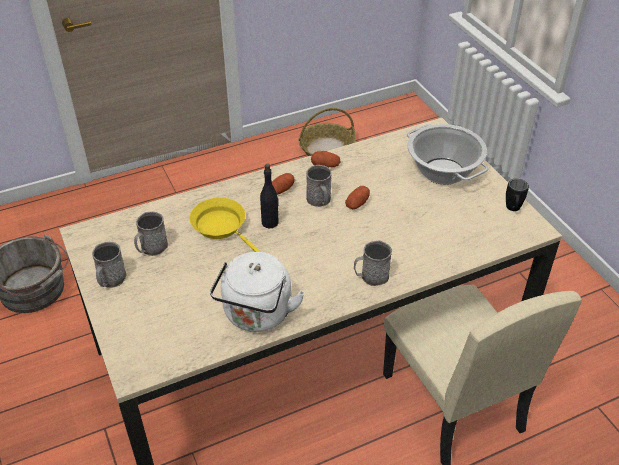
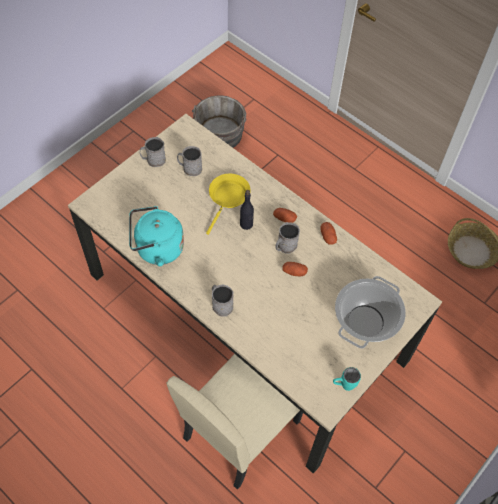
camera: 65 degrees right, 15 degrees up
(257, 315) = (157, 249): white kettle -> turquoise kettle
(513, 210) = (343, 385): black mug -> turquoise mug

